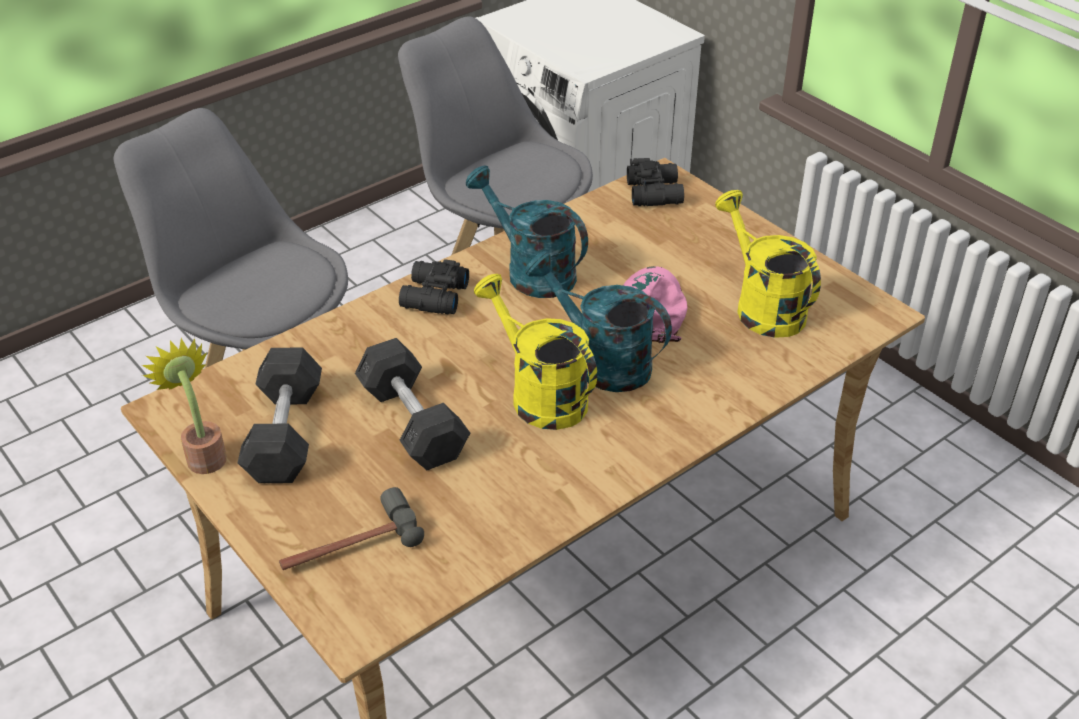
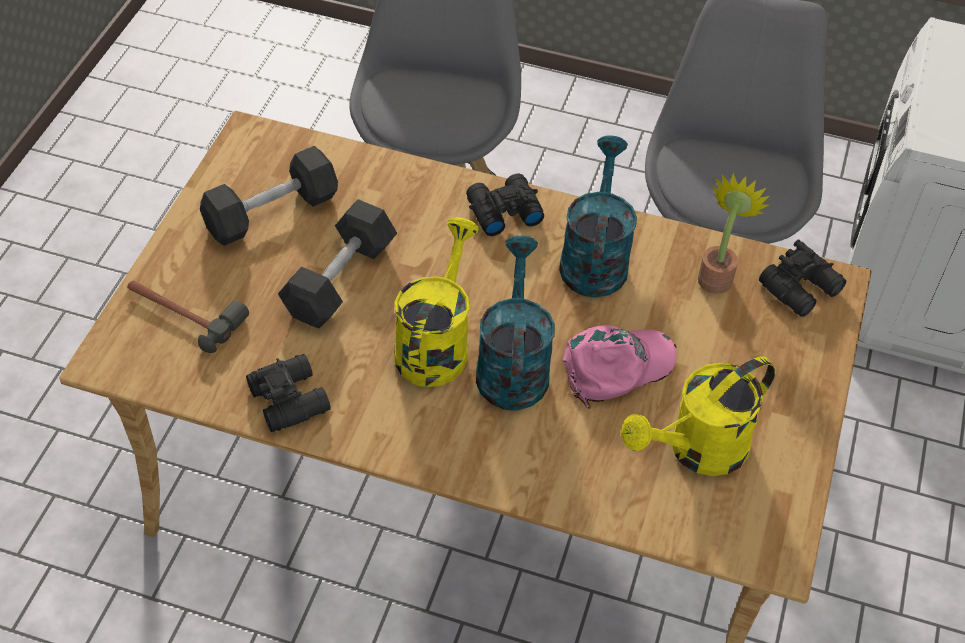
camera: 55 degrees right, 10 degrees up
(203, 454) = (217, 181): potted plant -> potted plant (717, 275)
(521, 510) = (290, 398): none -> black binoculars
(762, 306) = (697, 451): yellow watering can -> yellow watering can turned 150 degrees counterclockwise

